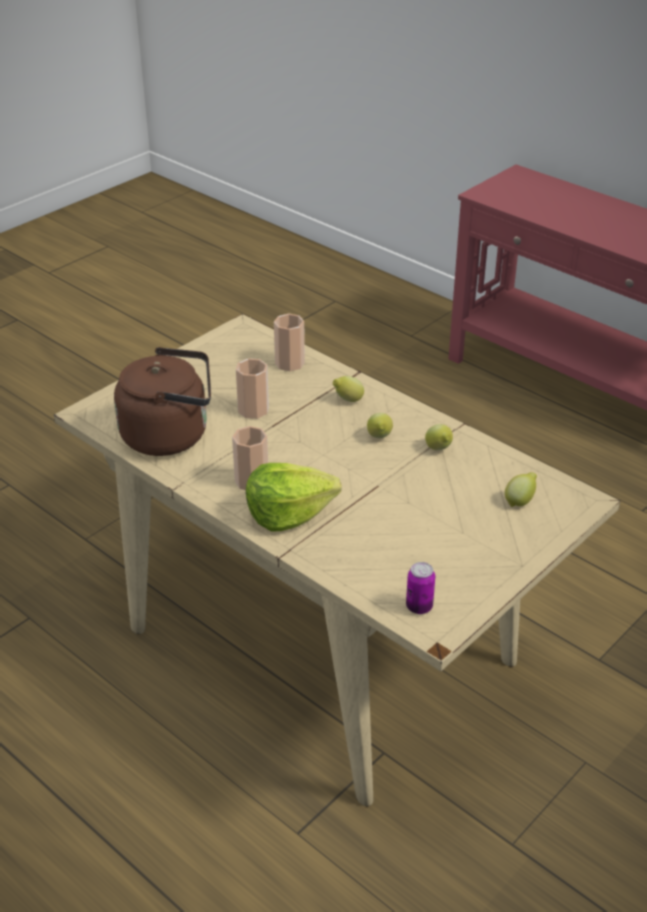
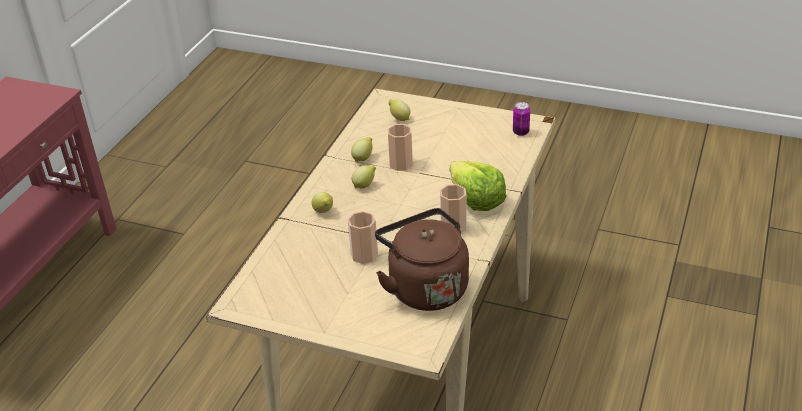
camera: 110 degrees left, 0 degrees up
(289, 363) = (284, 257): cup -> cup (401, 164)

